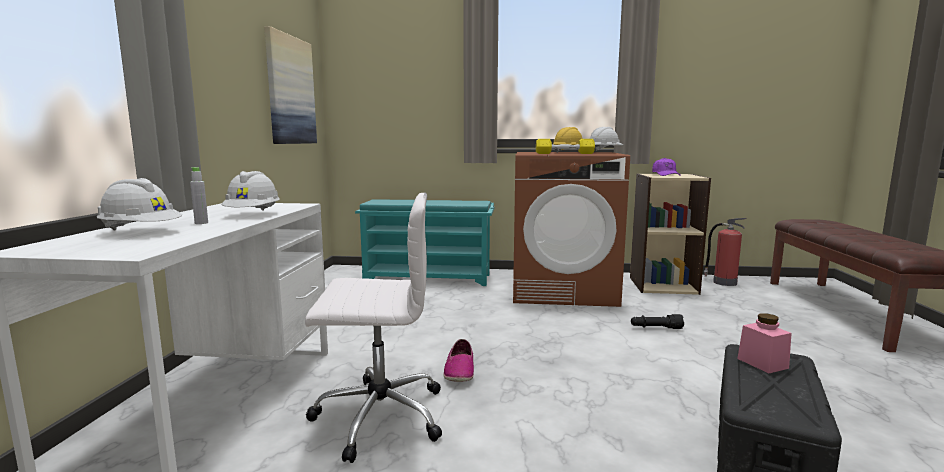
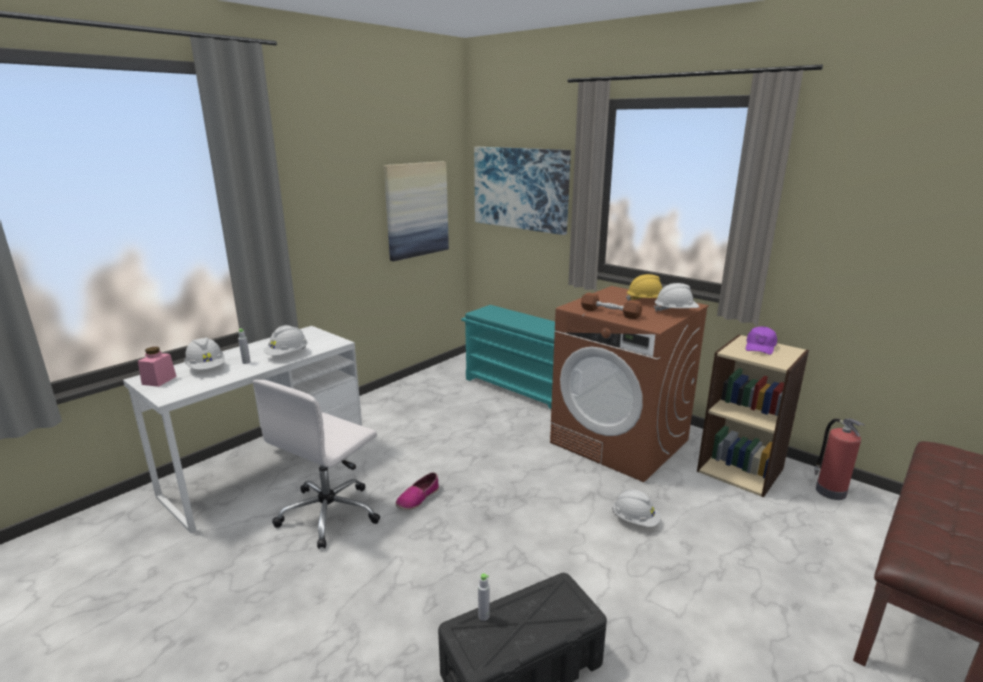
camera: 35 degrees right, 10 degrees up
(378, 416) = (330, 513): white office chair -> white office chair turned 90 degrees clockwise
(394, 76) = (520, 188): none -> picture
(564, 153) = (610, 313): yellow dumbbell -> brown dumbbell
(656, 328) = (635, 520): black flashlight -> white hard hat
(745, 390) = (483, 616): none -> grey bottle
(762, 363) = (548, 602): pink jar -> pink jar (159, 380)

